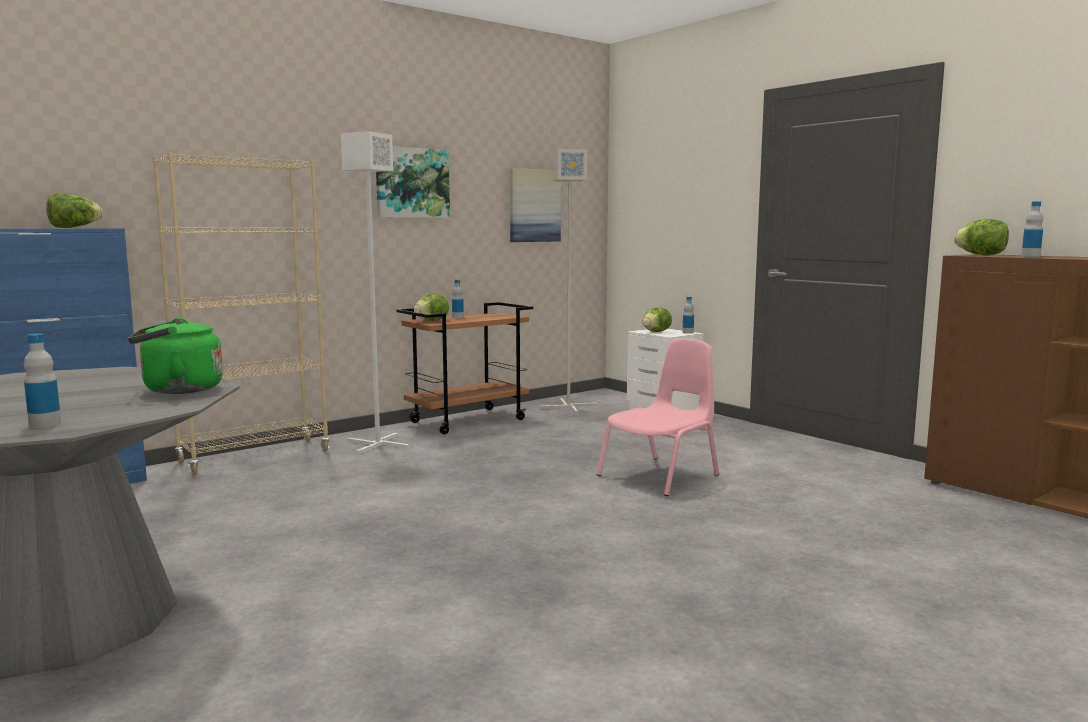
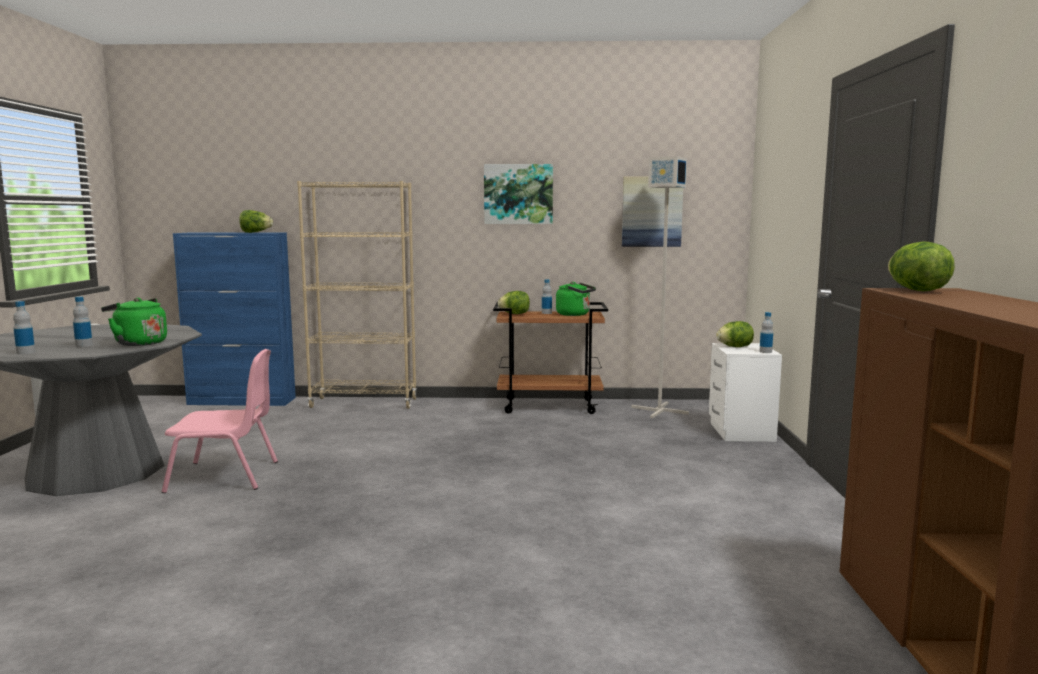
camera: 40 degrees right, 0 degrees up
(377, 444) = (448, 411): white floor lamp -> none
(490, 316) = (575, 314): none -> green kettle
(661, 475) = (582, 488): pink chair -> pink chair (225, 476)
(1030, 256) = (957, 297): bottle -> bottle (84, 345)

